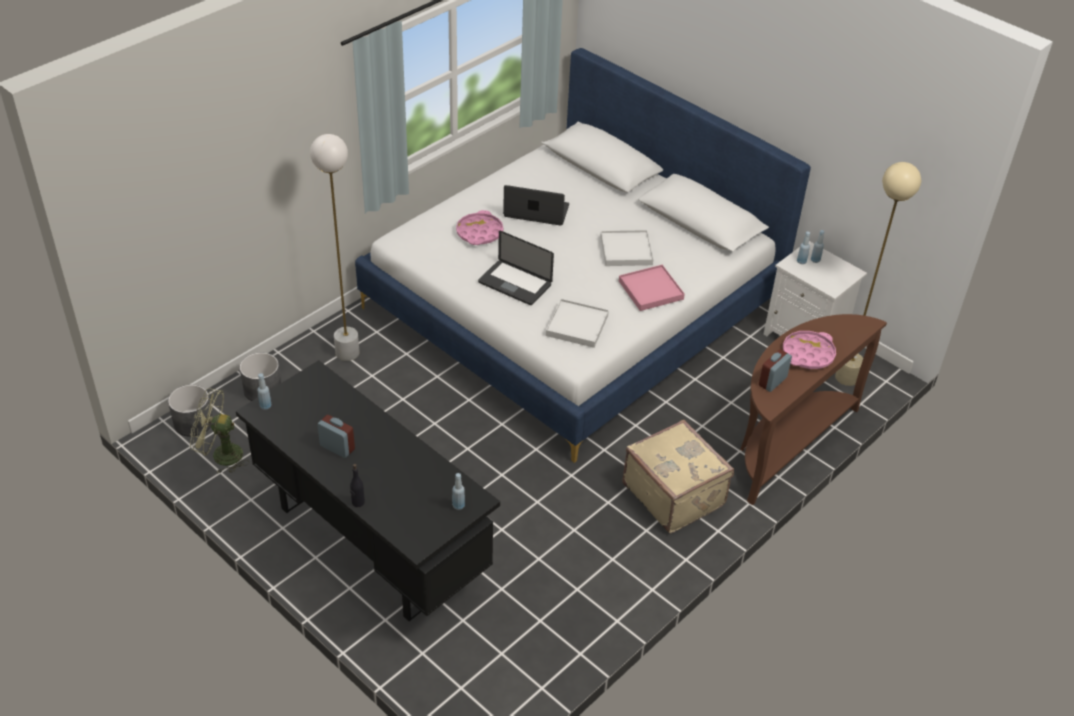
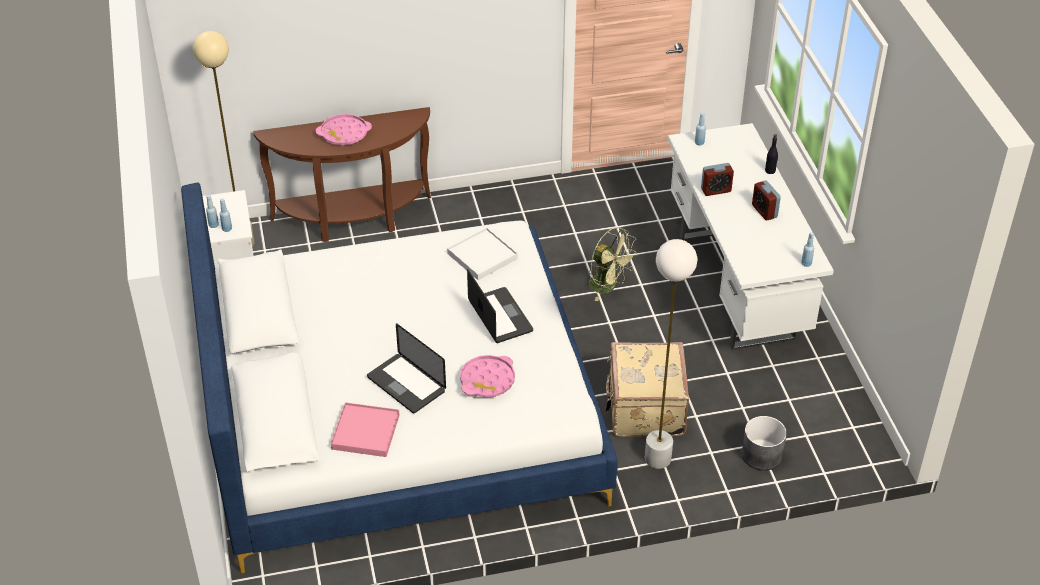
camera: 145 degrees left, 0 degrees up
(193, 422) = (843, 449): grey planter -> none
(220, 455) = (829, 406): green fan -> green fan (608, 286)
(370, 543) = (736, 286): black desk -> white desk
(626, 250) = (365, 305): white tray -> none
(650, 290) = (386, 260): pink tray -> pink tray (365, 432)
(674, 494) = (477, 224): beige suitcase -> beige suitcase (644, 409)
(772, 381) = (395, 127): alarm clock -> alarm clock (716, 190)

